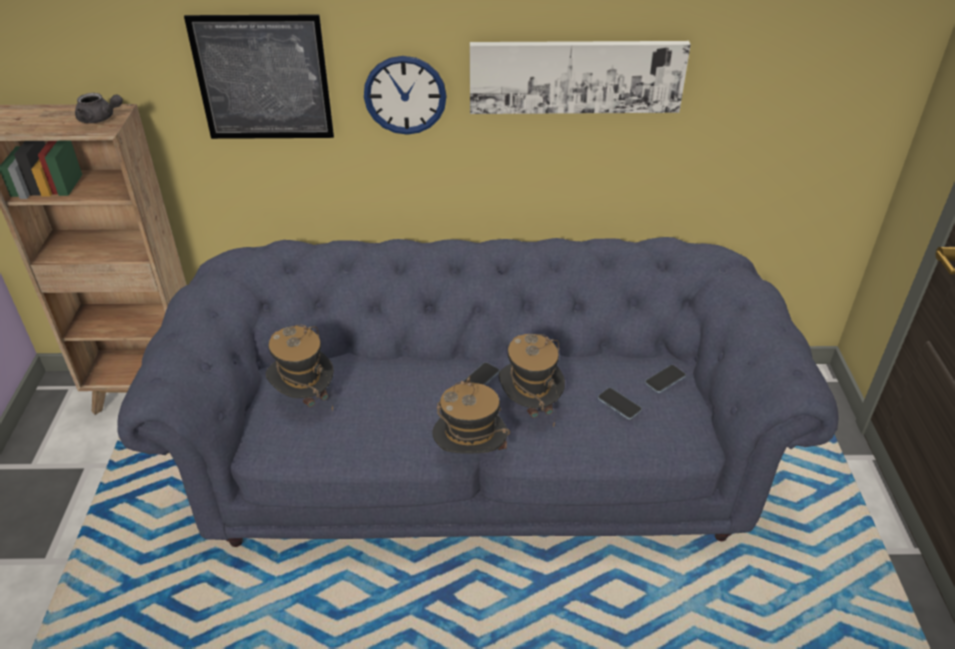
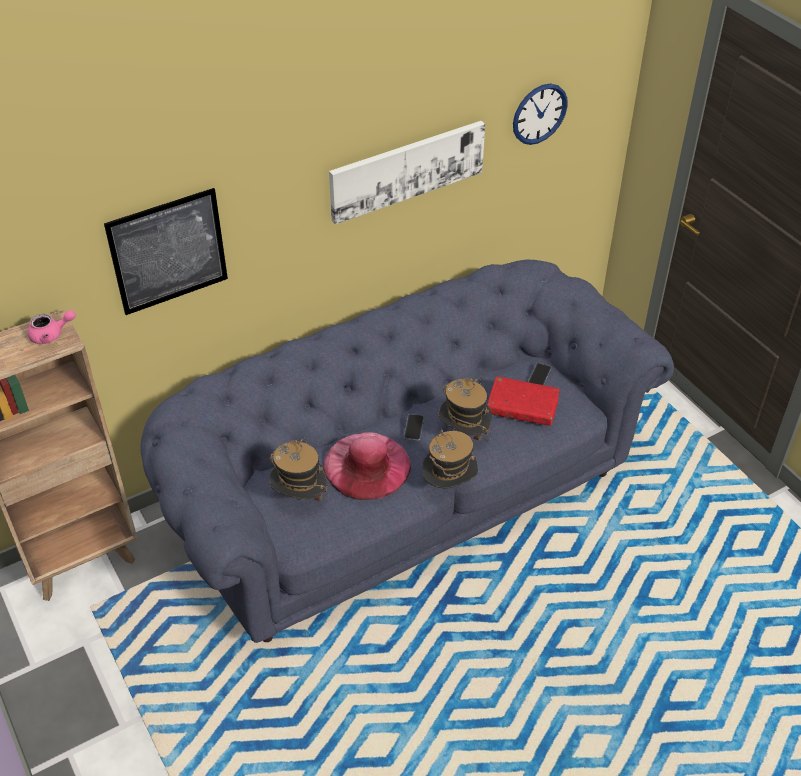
camera: 30 degrees left, 5 degrees up
(100, 119) = (51, 335): grey teapot -> pink teapot
(398, 395) = (367, 465): none -> pink hat
(405, 95) = (281, 226): wall clock -> wall clock (539, 114)
(619, 404) = (522, 407): phone -> red book

